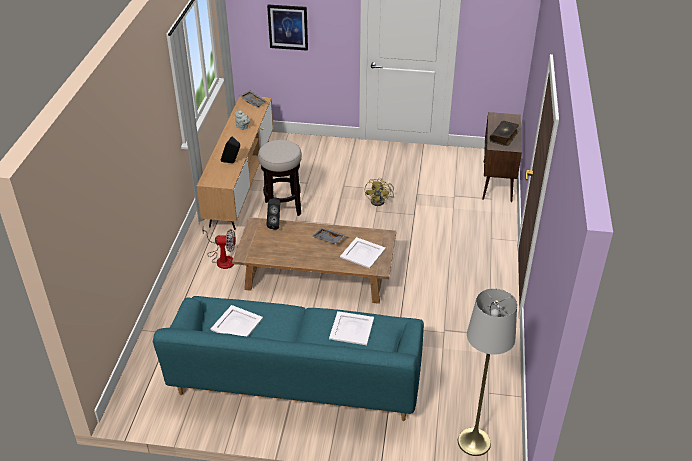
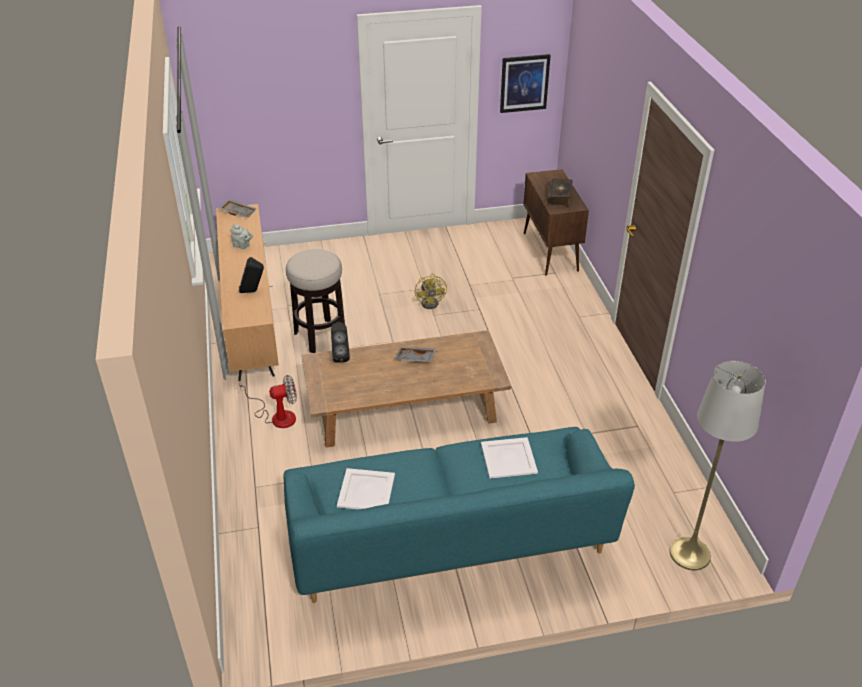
camera: 20 degrees left, 0 degrees up
(288, 27) = (268, 109): picture -> picture (524, 83)
(362, 252) = (464, 365): white tray -> none

